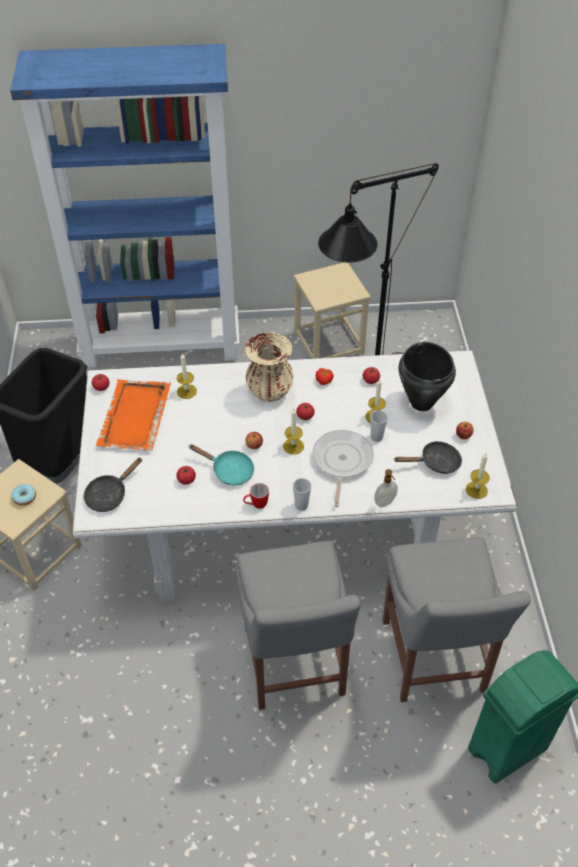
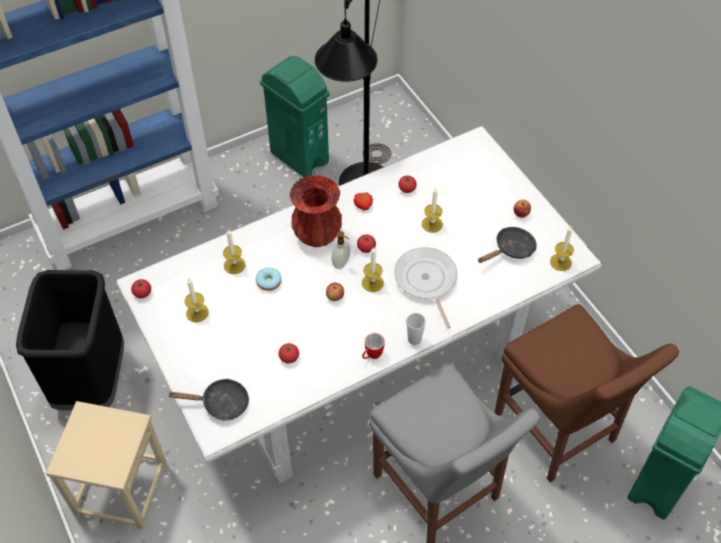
camera: 25 degrees left, 5 degrees up
(25, 497) = (109, 439): donut -> donut (269, 282)
(109, 495) = (220, 403): black frying pan -> black frying pan turned 105 degrees counterclockwise
(134, 417) = (197, 312): orange tray -> candle
(229, 471) = (325, 331): turquoise frying pan -> none
(269, 391) = (317, 235): beige vase -> red vase
(329, 342) = (299, 157): beige stool -> green trash can
(376, 437) = (444, 244): cup -> none
(385, 502) = (488, 306): soap dispenser -> soap dispenser (342, 263)
(422, 403) = (466, 194): black cooking pot -> none
(434, 661) = (558, 432): grey chair -> brown chair

